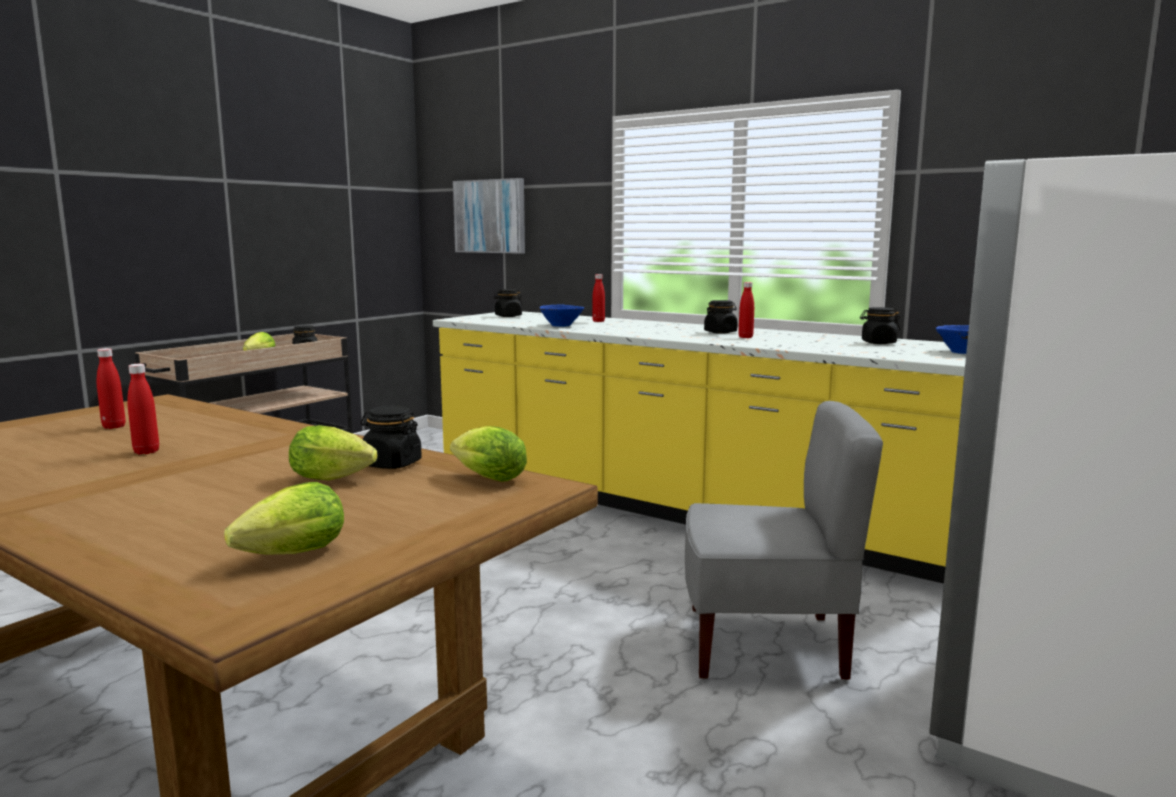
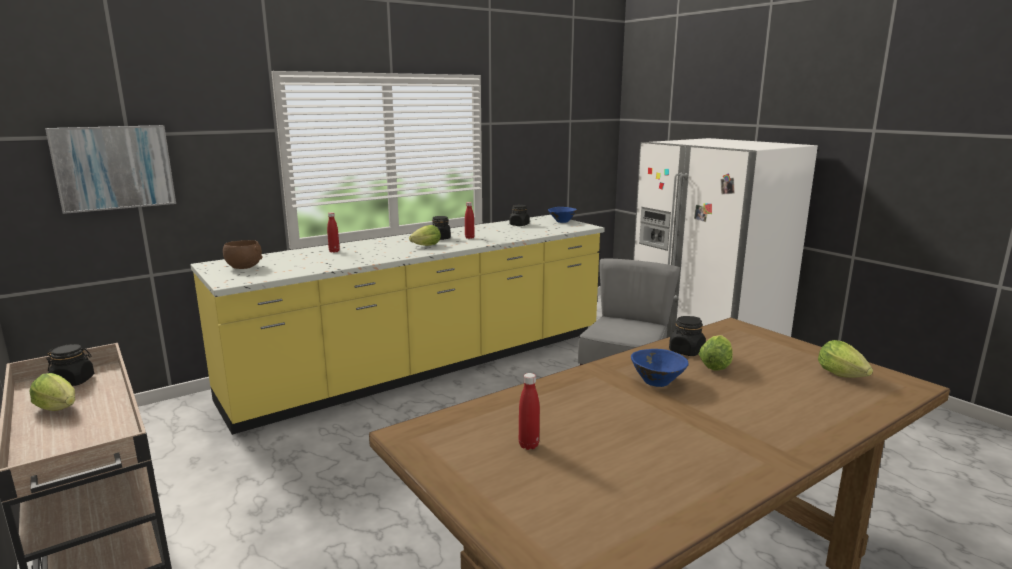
camera: 70 degrees left, 5 degrees up
(146, 452) = (632, 423): red bottle -> none
(485, 478) = (717, 334): lettuce -> lettuce (424, 246)
(508, 316) = (243, 267): black jar -> brown bowl
(561, 326) = (344, 261): blue bowl -> blue bowl (657, 382)

